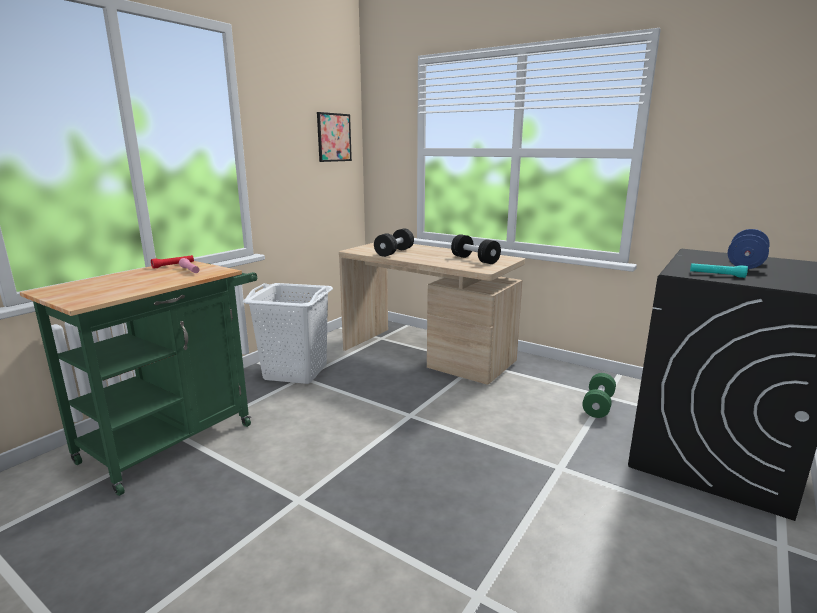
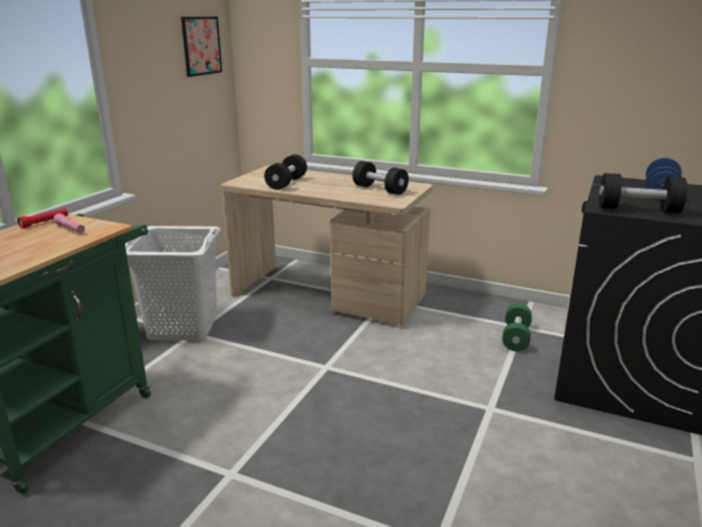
camera: 10 degrees left, 5 degrees up
(716, 275) = (638, 210): turquoise flashlight -> black dumbbell

